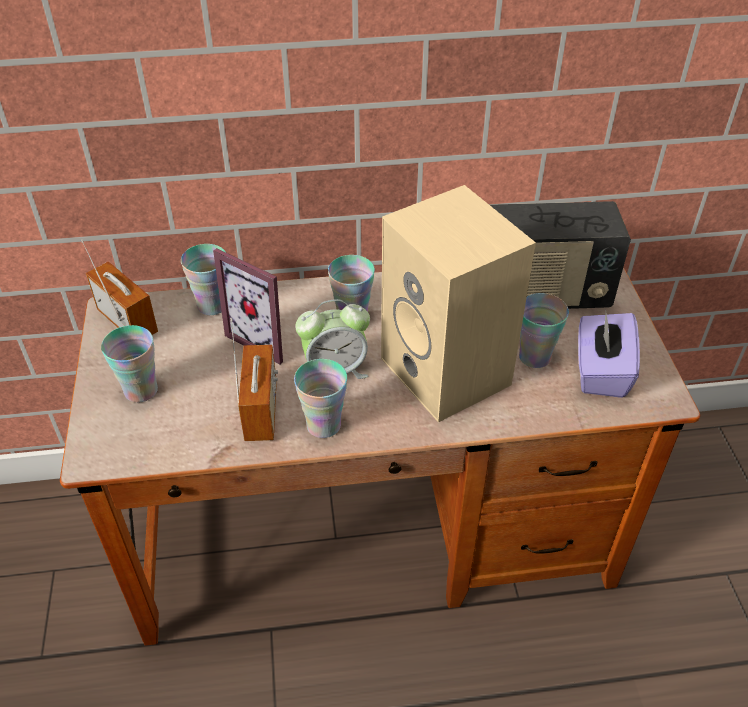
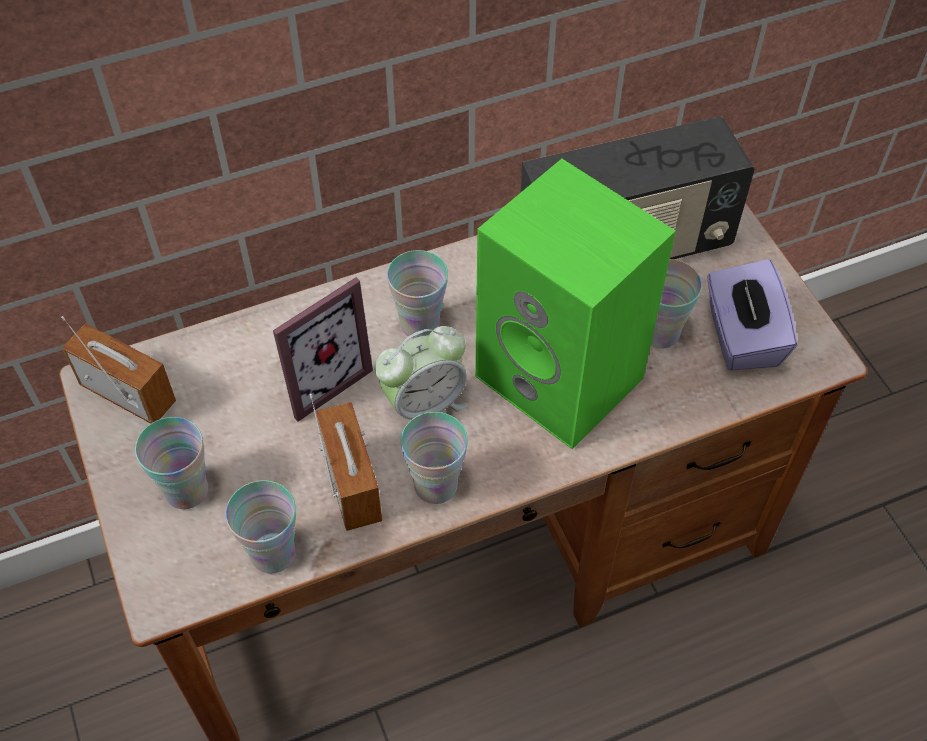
camera: 15 degrees left, 10 degrees up
(212, 305) = (232, 345): cup -> cup (273, 553)
(265, 338) = (319, 378): picture frame -> picture frame turned 60 degrees counterclockwise
(449, 372) = (564, 377): beige speaker -> green speaker

